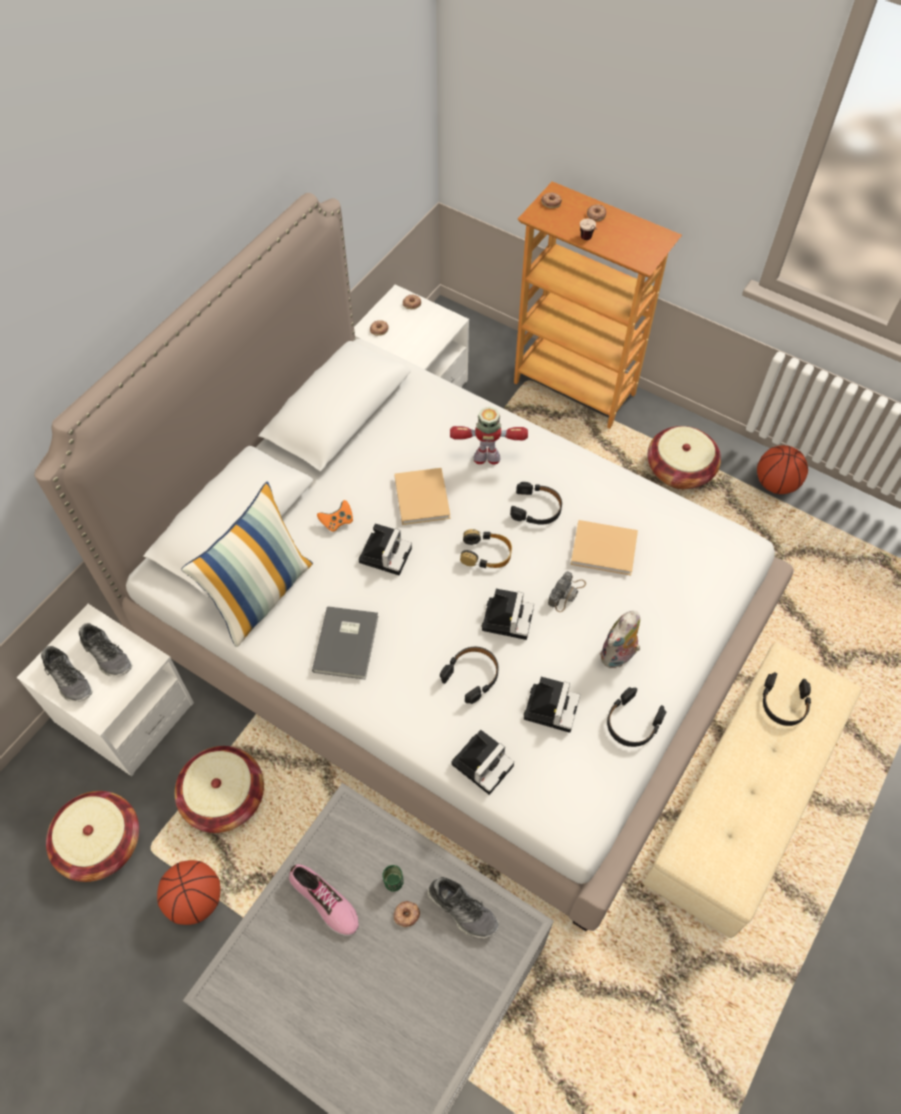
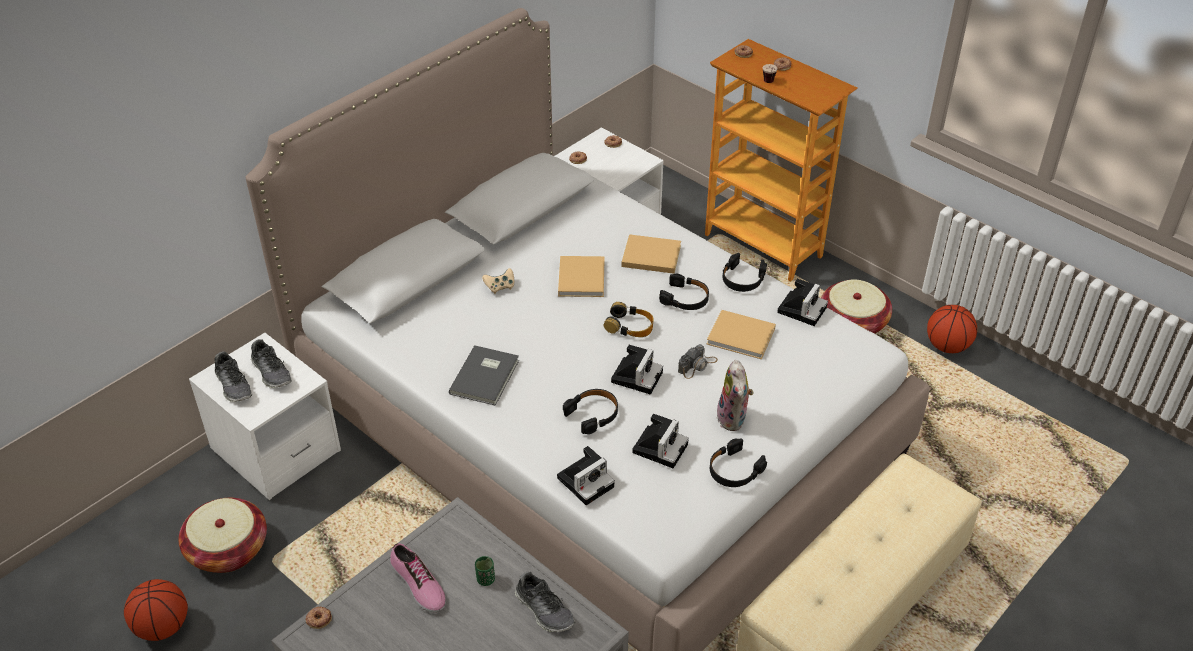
camera: 10 degrees right, 15 degrees down
(196, 900) = (303, 608): basketball -> basketball (163, 627)
(224, 797) = (350, 529): basket -> none
(261, 594) = (418, 331): pillow -> none
(337, 521) = (500, 287): orange game controller -> beige game controller
(385, 553) = (537, 315): camera -> camera (802, 308)
(406, 914) = (491, 606): donut -> donut (319, 619)
(487, 458) = (649, 256): toy robot -> beige book
(618, 656) = (734, 419): plush toy -> plush toy turned 60 degrees counterclockwise
(784, 703) = (899, 500): black headphones -> black headphones (742, 279)

